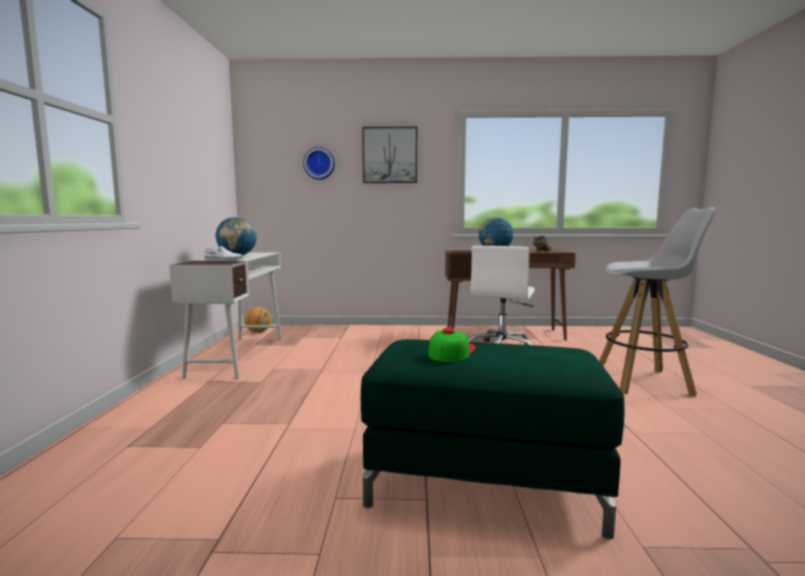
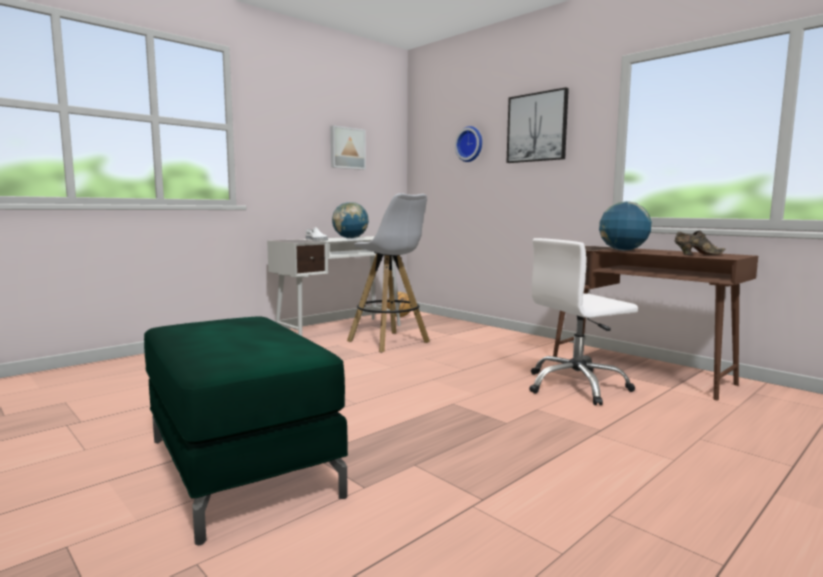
camera: 45 degrees right, 0 degrees up
(200, 157) = (347, 148): none -> picture
(451, 351) = (226, 327): cap -> none
(644, 381) = (677, 477): white stool -> white stool (389, 342)

